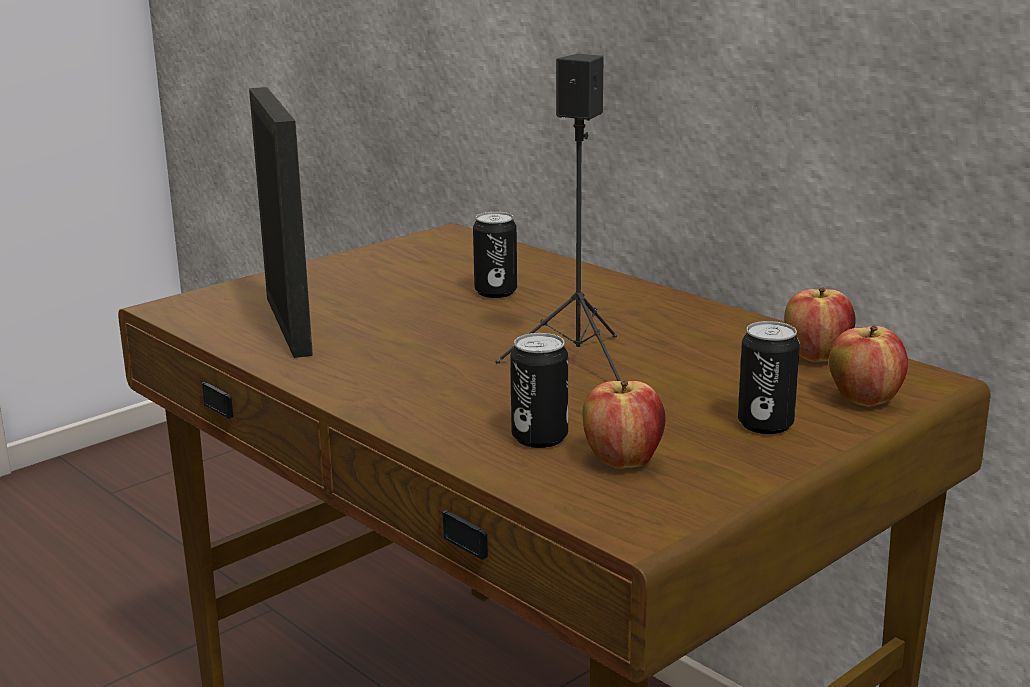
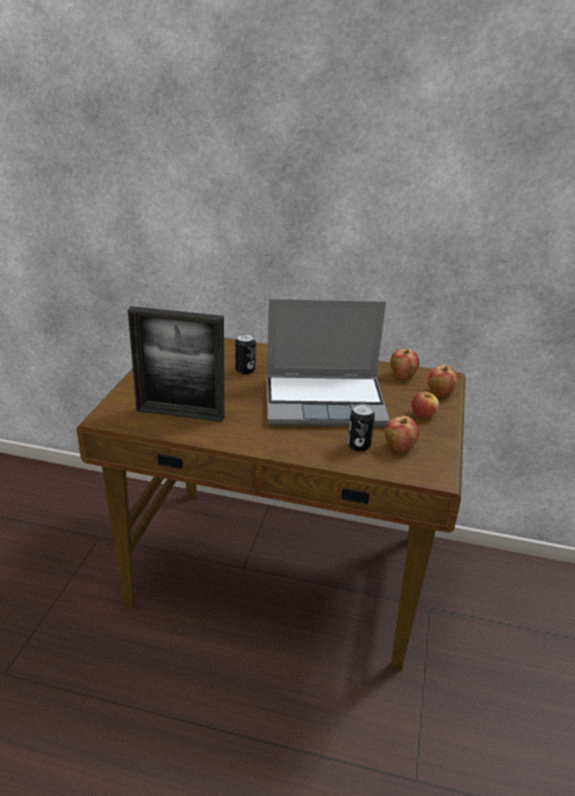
camera: 35 degrees left, 10 degrees up
(288, 325) = (180, 414): picture frame -> picture frame turned 150 degrees clockwise
(579, 362) = (326, 402): black speaker -> laptop
(765, 424) = (423, 414): can -> apple

